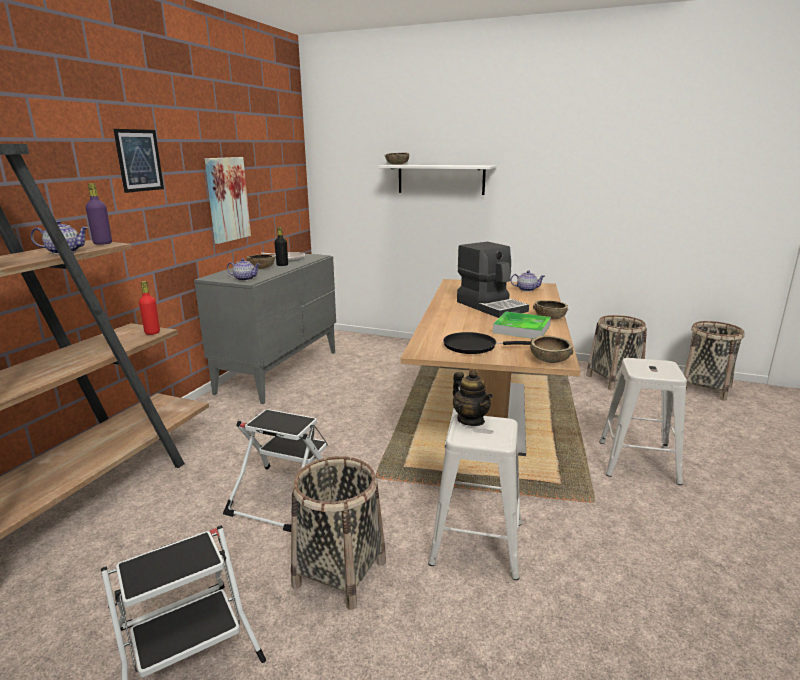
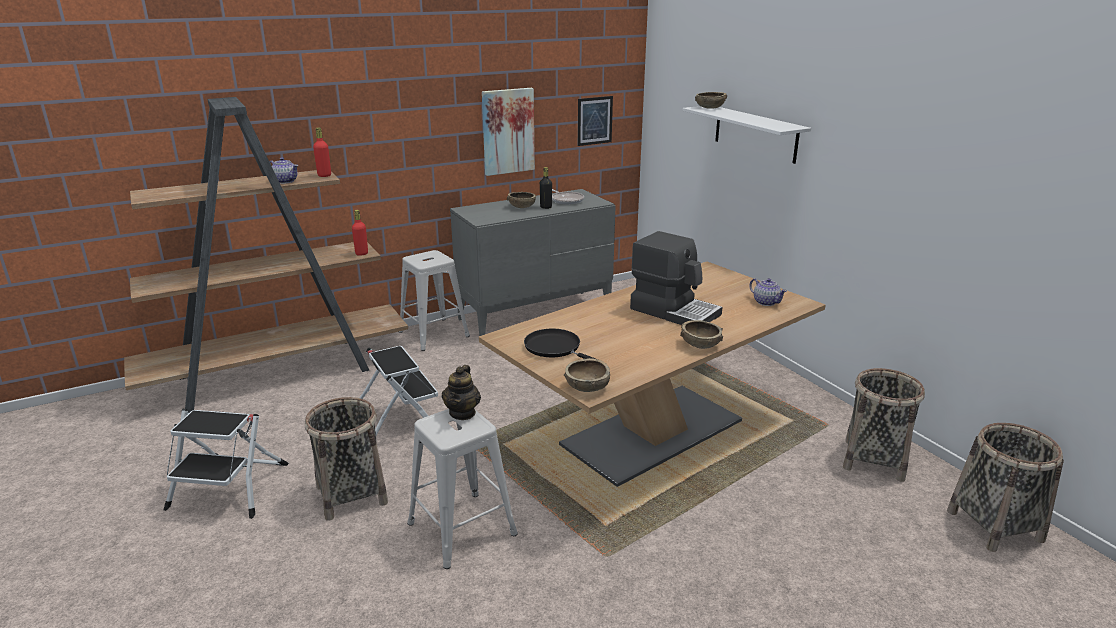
camera: 40 degrees right, 5 degrees up
(103, 243) = (324, 175): purple bottle -> red bottle
(139, 160) = (402, 97): picture -> picture (594, 120)
(244, 279) = (484, 217): teapot -> none
(491, 306) = (675, 311): coffee machine -> coffee machine turned 60 degrees counterclockwise
(521, 329) = (641, 347): tray -> none
(638, 462) = (721, 550): white stool -> white stool (433, 334)

